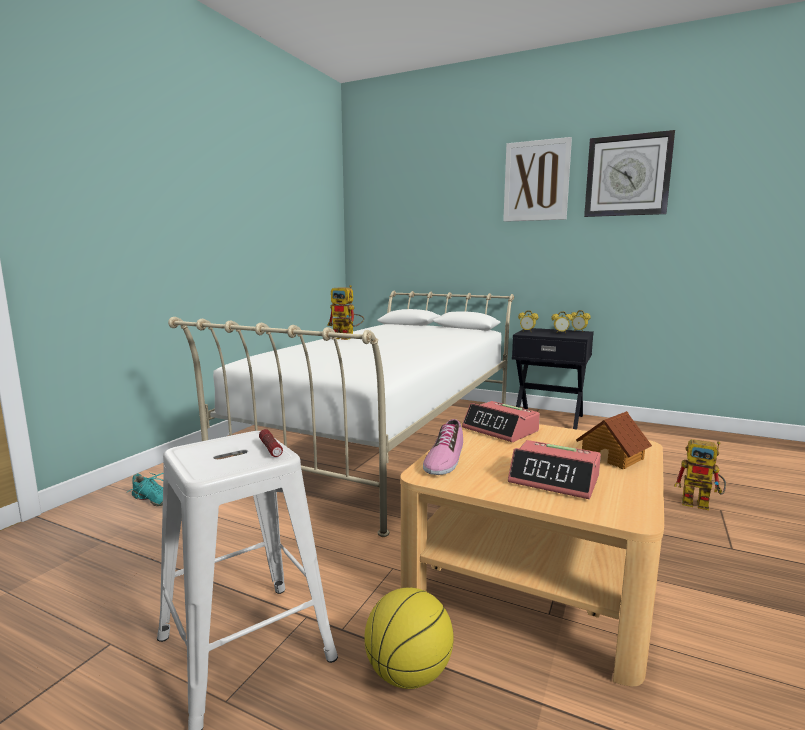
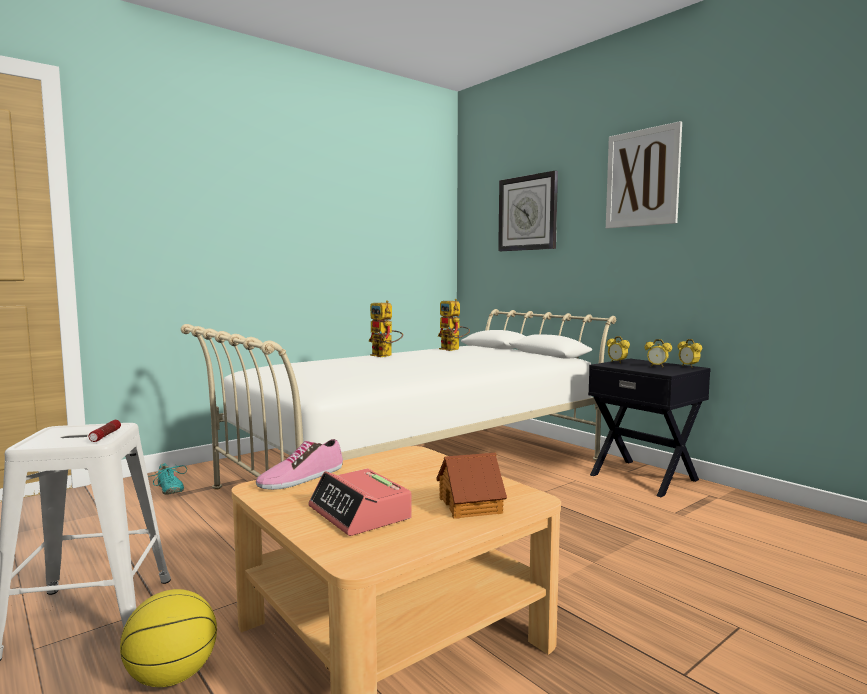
camera: 25 degrees right, 5 degrees down
(500, 430) = (411, 462): alarm clock -> none
(627, 176) = (751, 163): wall clock -> wall clock (528, 213)
(701, 504) = (719, 614): toy robot -> toy robot (453, 349)

